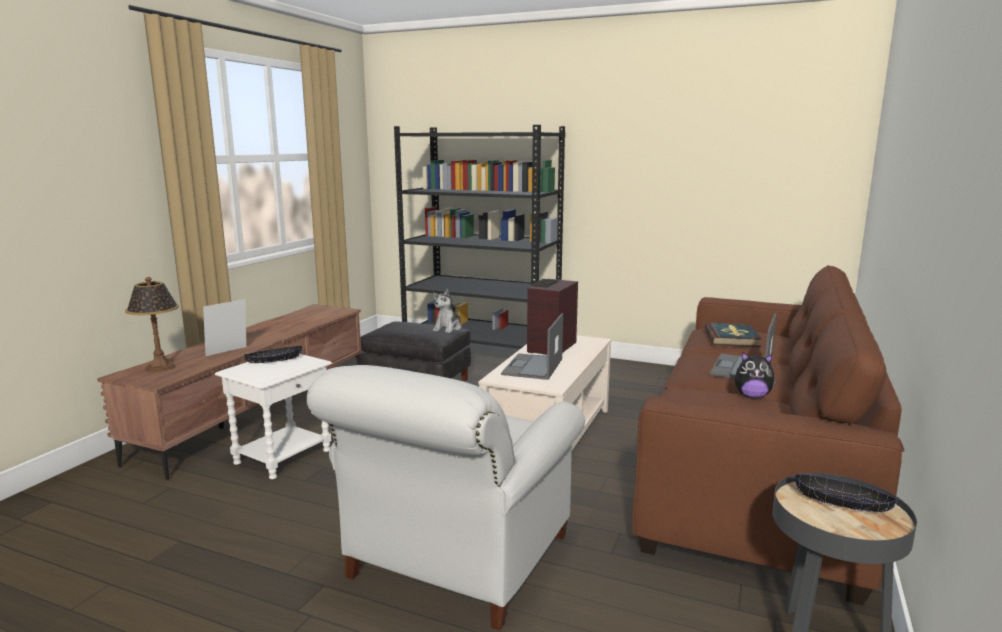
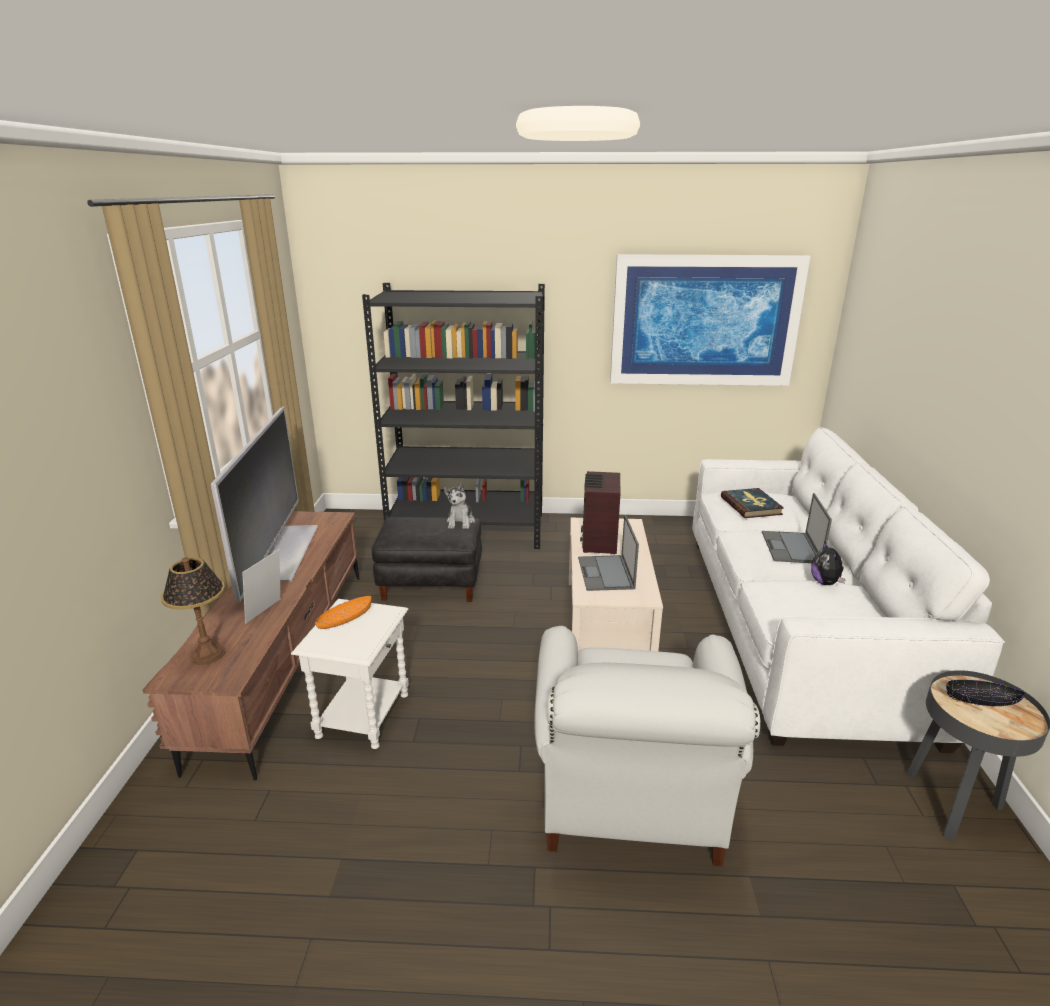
camera: 20 degrees left, 10 degrees up
(274, 360) = (345, 619): black bowl -> orange bowl
(280, 324) = (285, 553): none -> television
(720, 162) = (704, 321): none -> picture
(752, 396) = (825, 583): plush toy -> plush toy turned 90 degrees clockwise
(754, 466) = (795, 626): brown sofa -> white sofa

